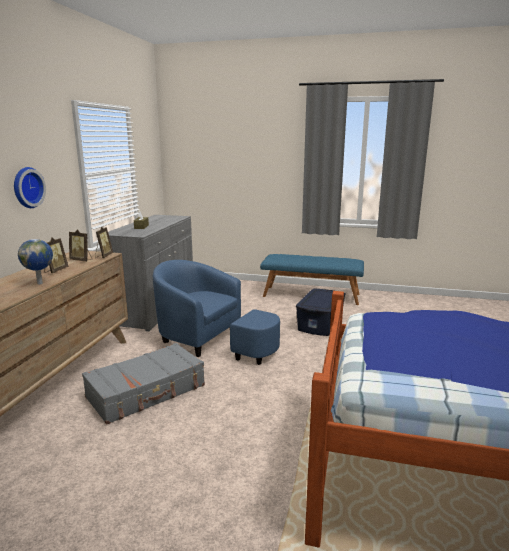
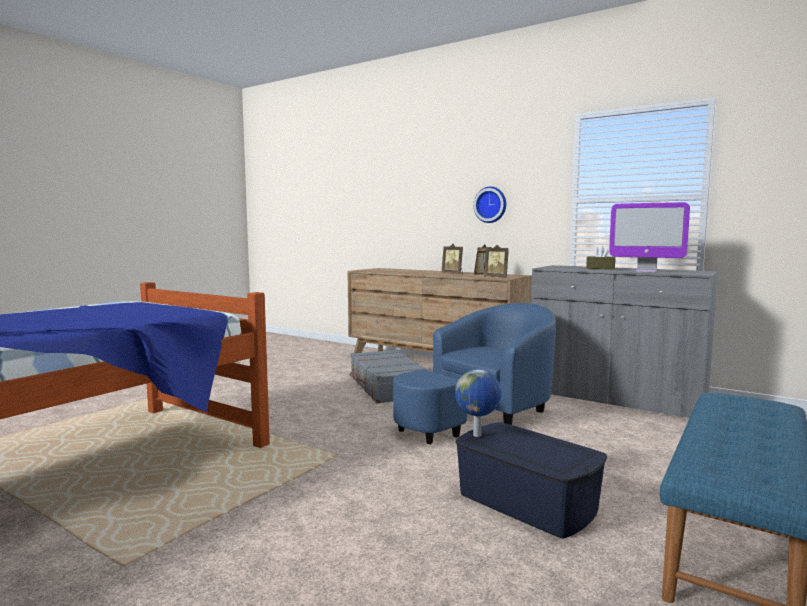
camera: 110 degrees right, 10 degrees down
(40, 283) = (419, 273): globe -> globe (477, 435)
(167, 221) = (646, 271): none -> monitor

